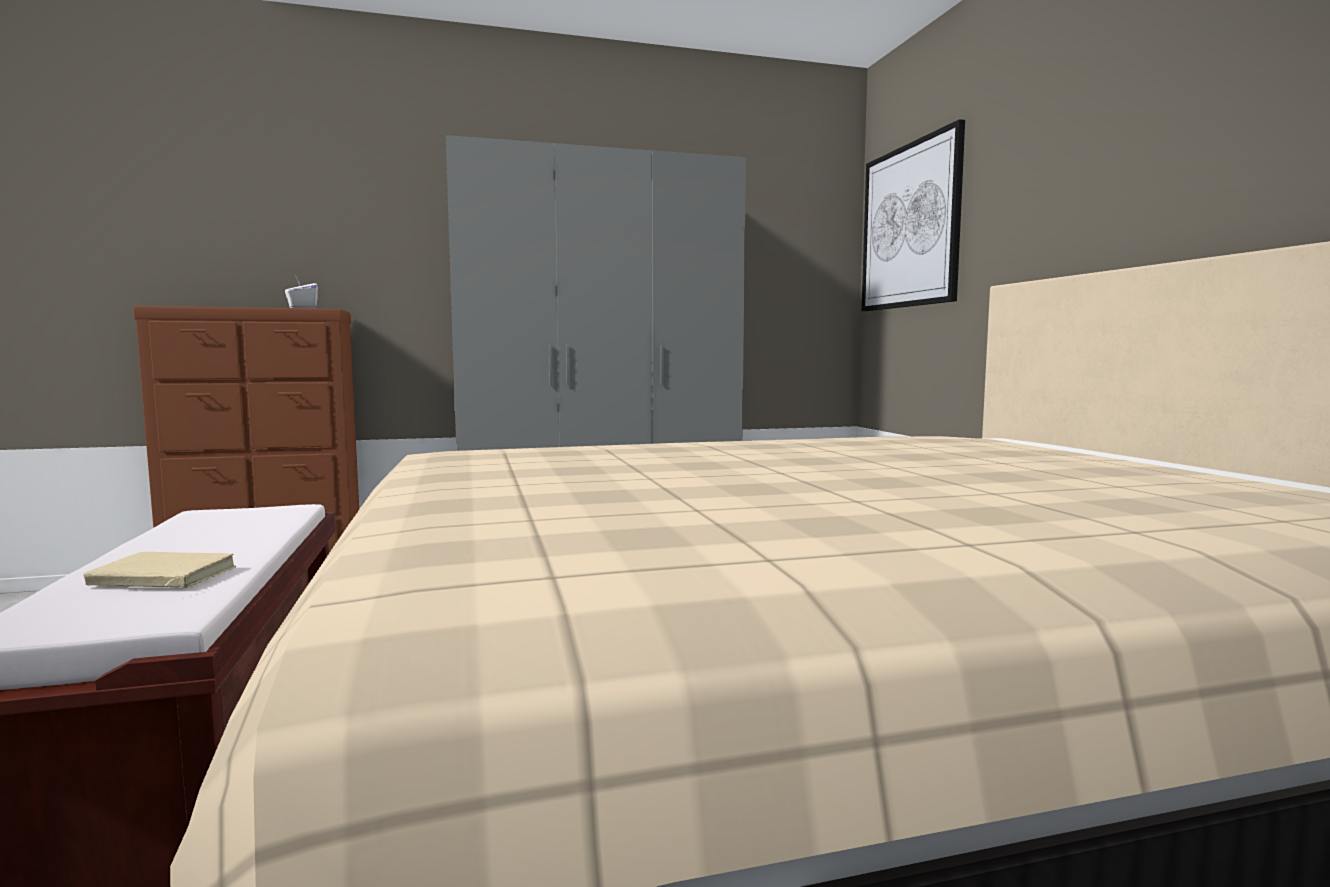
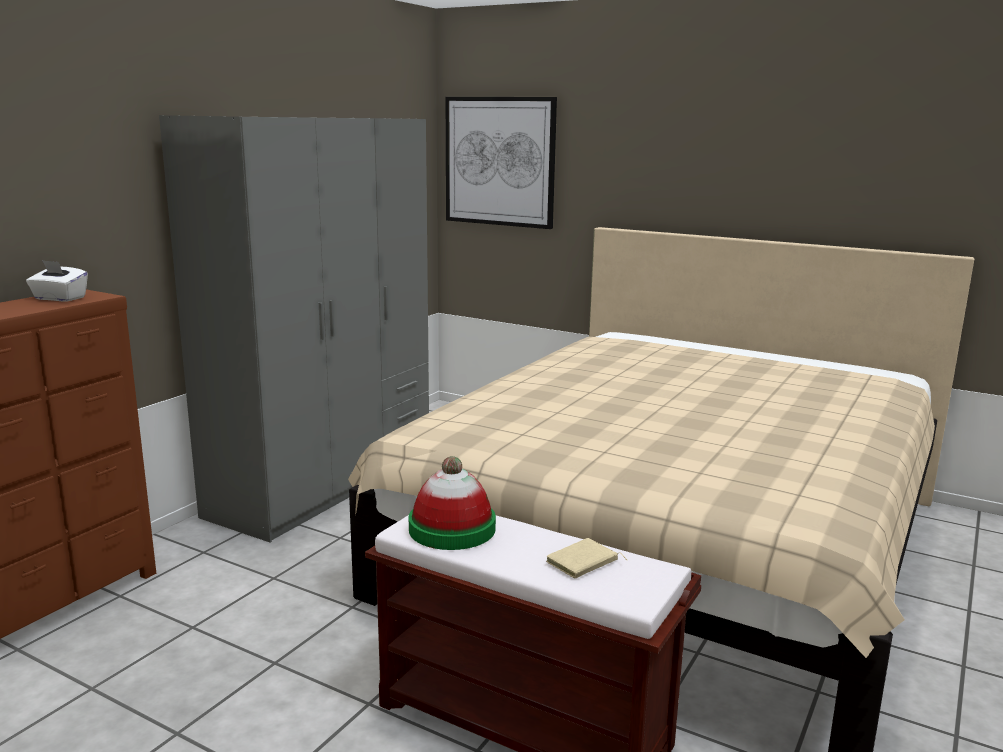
camera: 45 degrees left, 10 degrees up
(226, 521) = (452, 529): none -> hat

